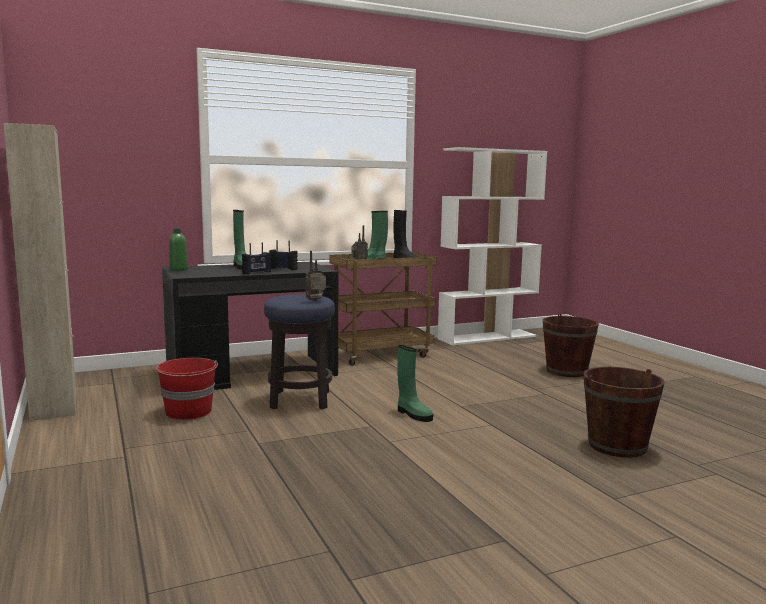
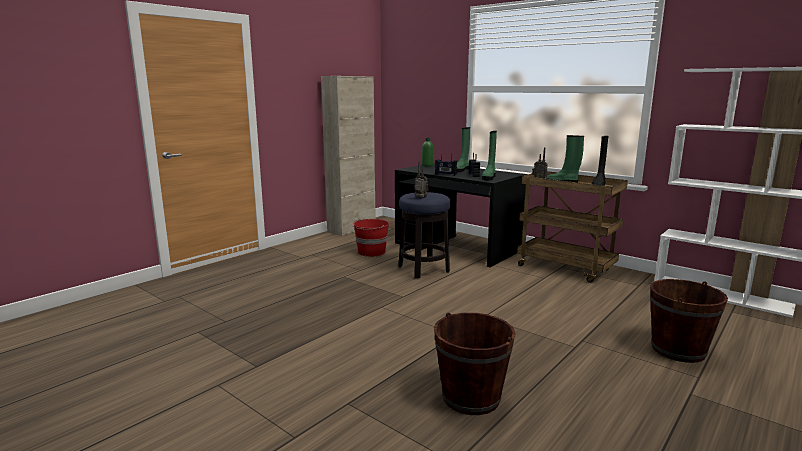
camera: 65 degrees right, 5 degrees up
(413, 414) = (441, 304): green boot -> green boot (489, 177)

